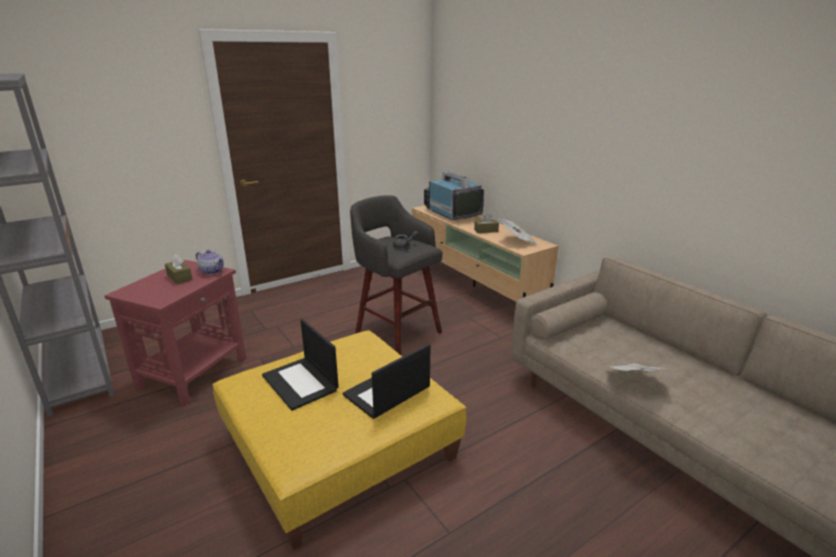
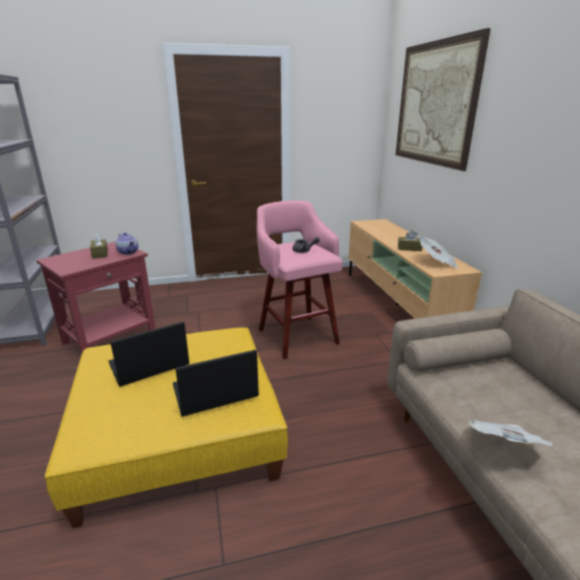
camera: 20 degrees right, 0 degrees up
(301, 383) = (148, 364): laptop -> laptop turned 75 degrees clockwise
(396, 331) = (296, 335): grey stool -> pink stool
(452, 213) = (386, 229): television -> none
(491, 92) = (434, 104): none -> picture

